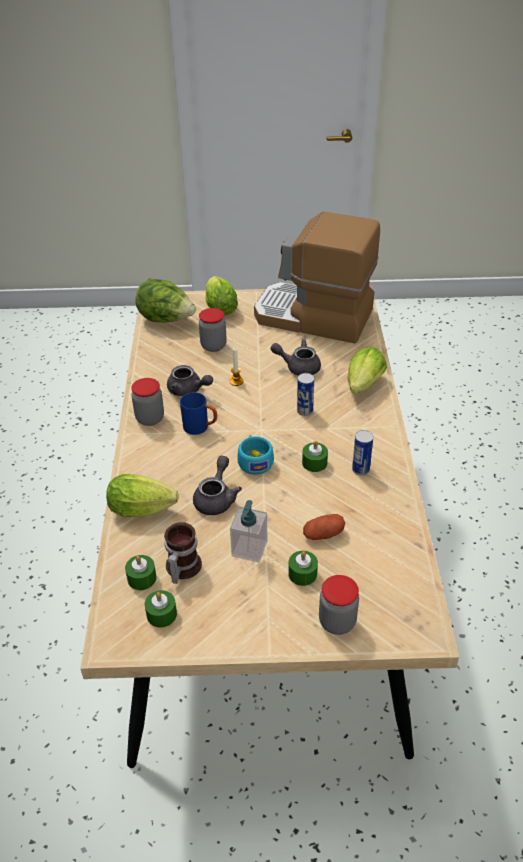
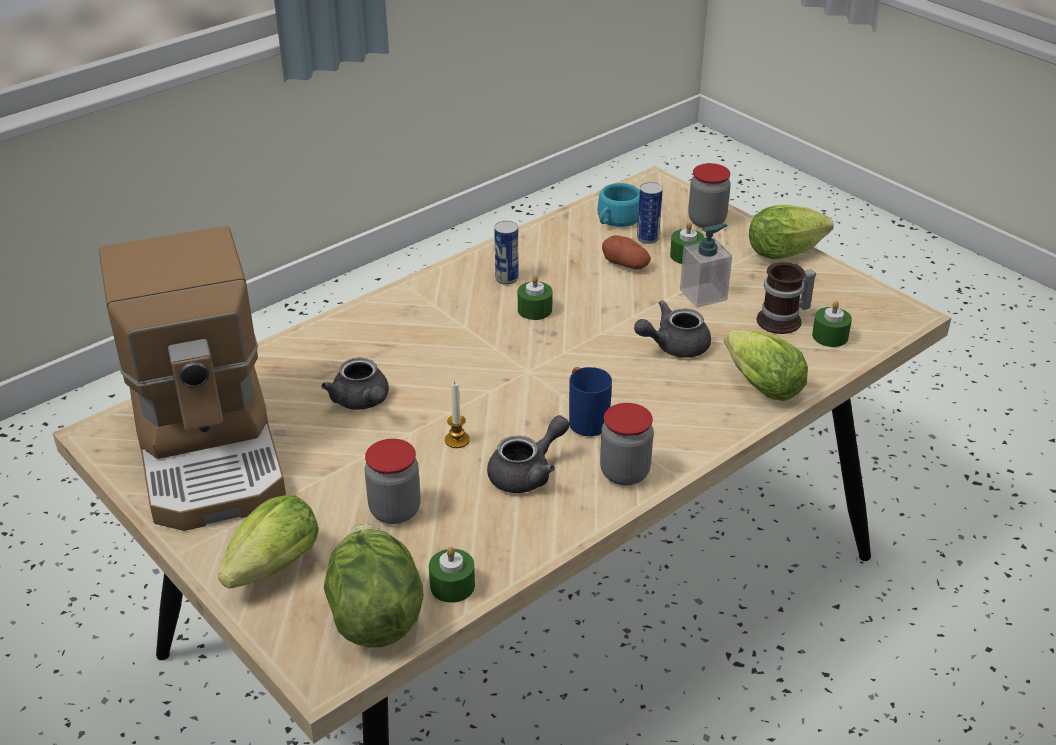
camera: 130 degrees left, 5 degrees down
(161, 614) = (841, 304): green candle -> green candle (452, 585)
(188, 390) = (527, 473): grey teapot -> grey teapot turned 60 degrees clockwise
(254, 461) = (585, 349): turquoise cup -> turquoise cup (616, 220)
(305, 411) = (452, 355): can -> can (647, 238)
(362, 387) = (351, 333): lettuce -> lettuce (788, 252)

